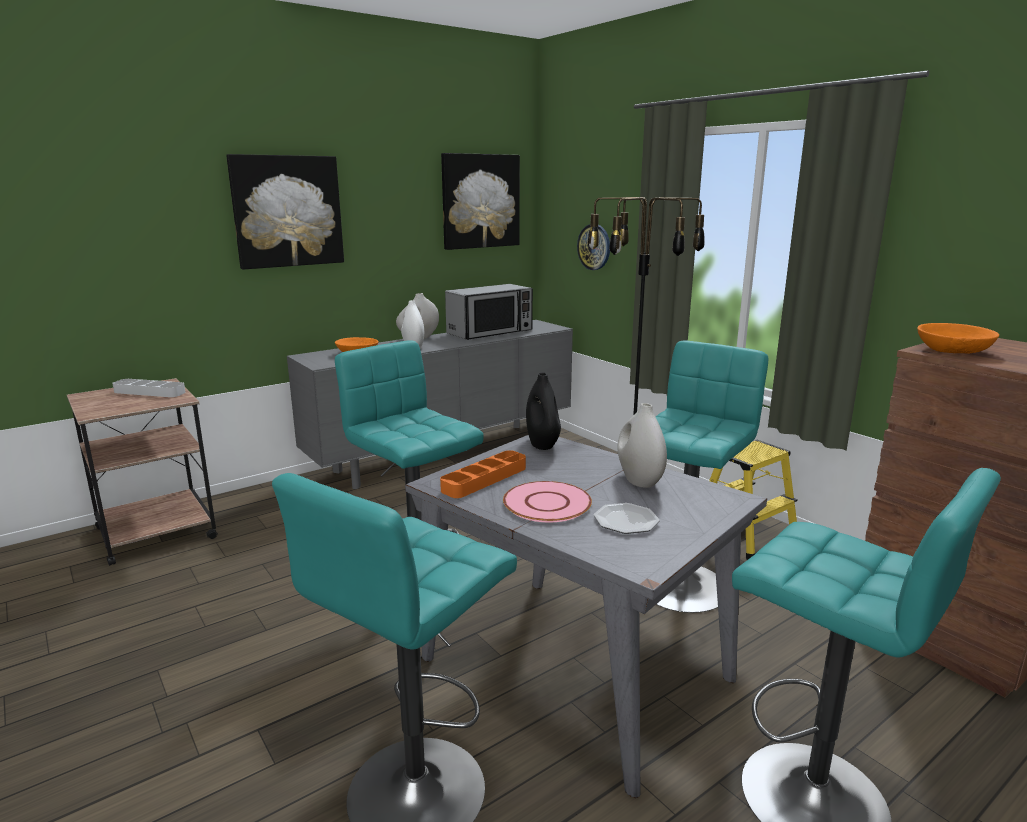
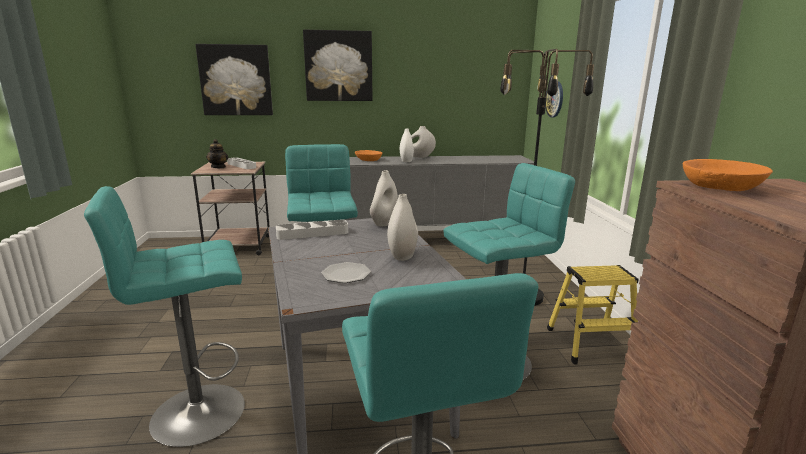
camera: 30 degrees right, 0 degrees up
(110, 401) = (218, 167): none -> teapot
(480, 201) = (481, 64): picture -> picture (236, 80)
(484, 479) = (312, 233): orange tray -> grey tray
(490, 332) = (472, 158): microwave -> none
(542, 444) = (384, 223): black vase -> white vase
(546, 503) = (320, 253): pink plate -> none

